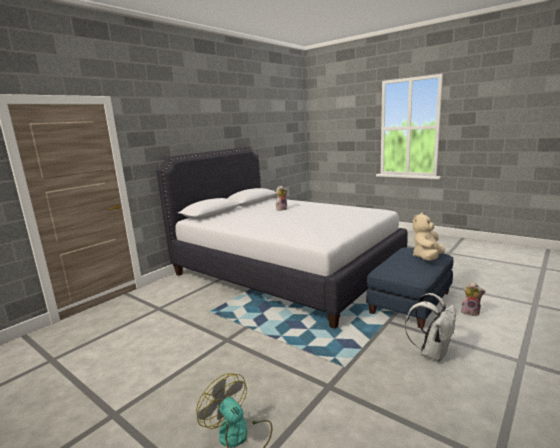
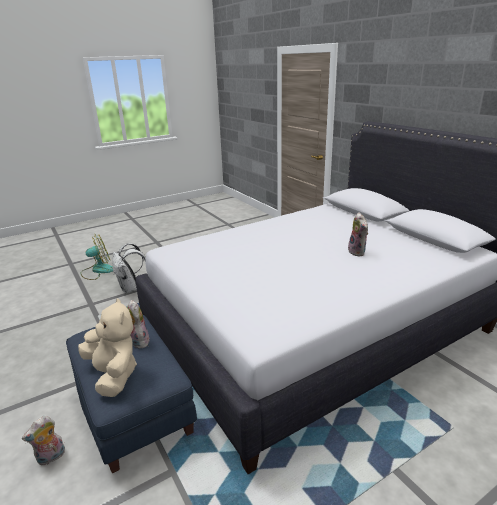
camera: 110 degrees right, 10 degrees up
(397, 261) = (138, 341): none -> plush toy
(432, 353) = (49, 370): white backpack -> white backpack (131, 288)

